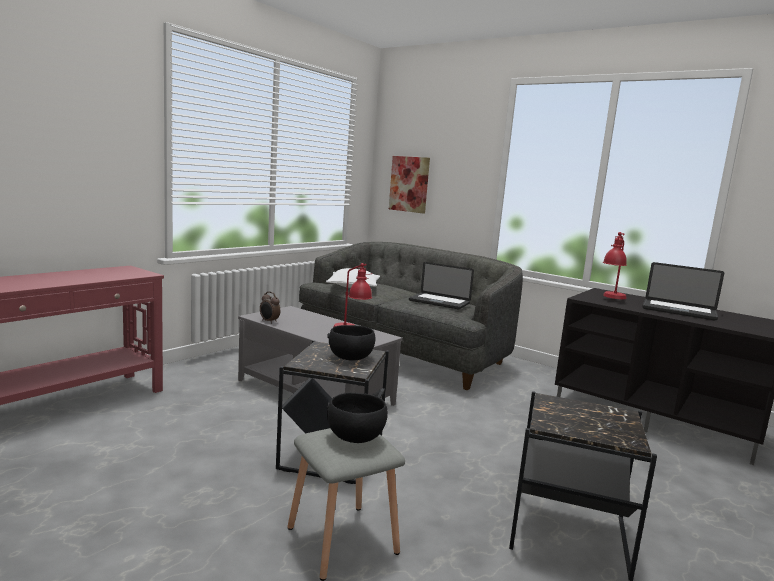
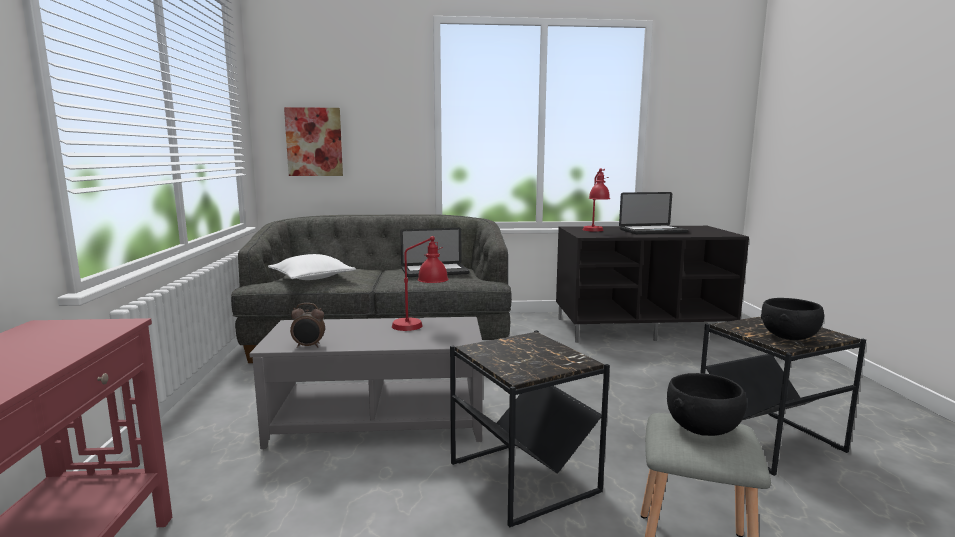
camera: 40 degrees left, 0 degrees up
(351, 358) = (536, 350): black bowl -> black bowl (789, 337)

